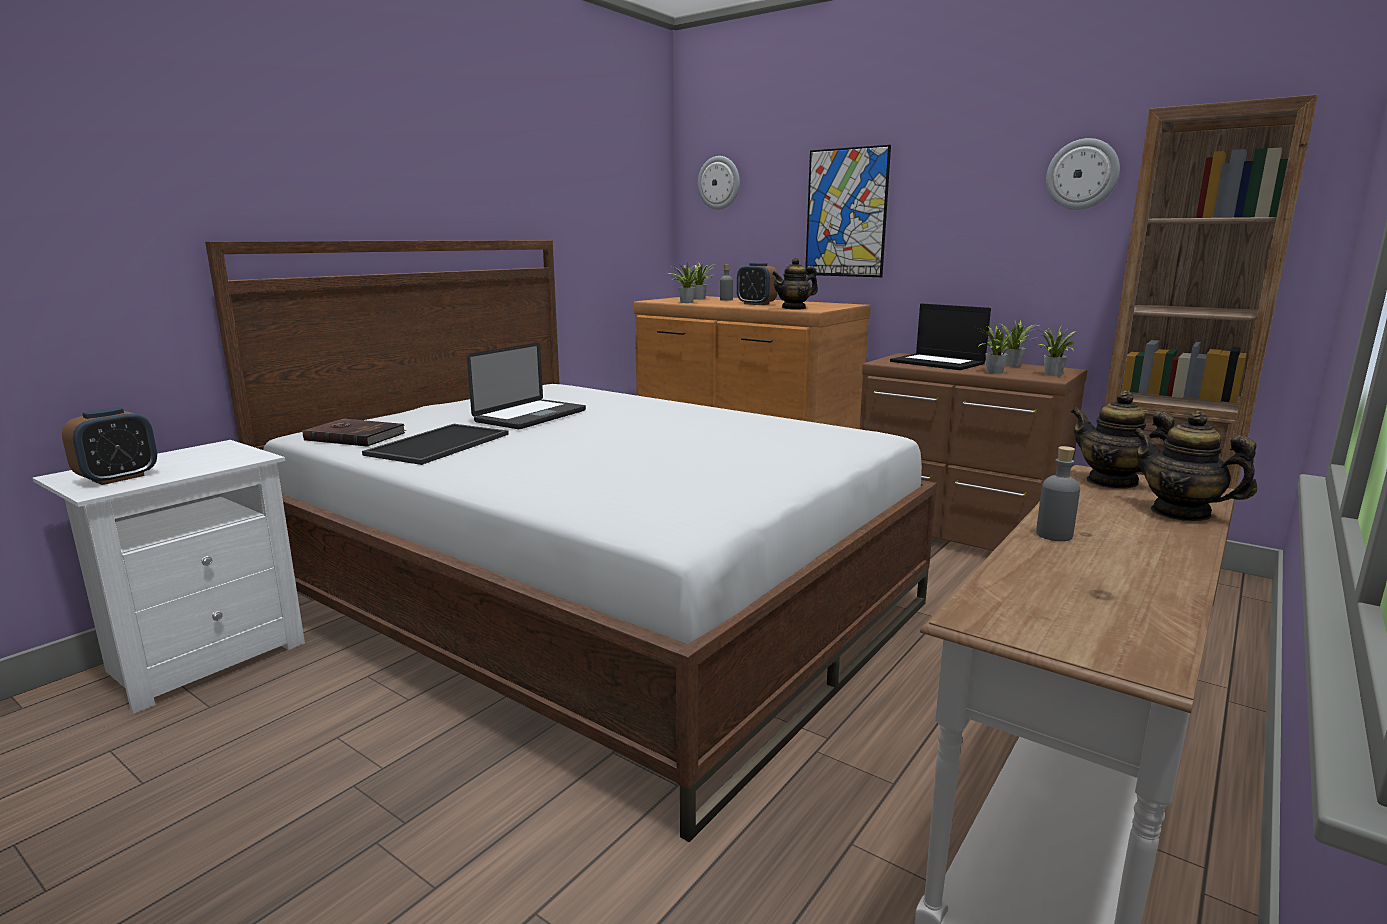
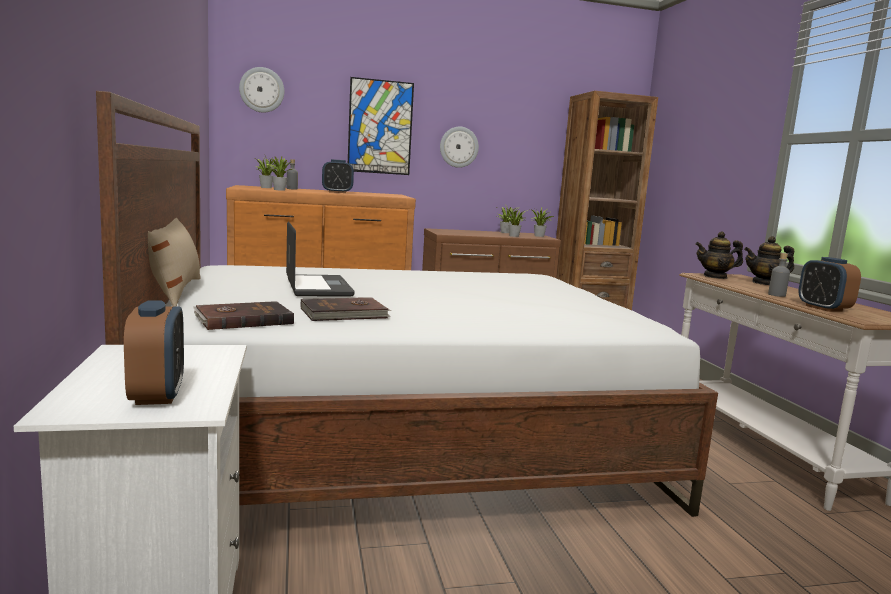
camera: 50 degrees left, 5 degrees down
(423, 405) = (174, 291): none -> beige pillow
(439, 445) = (345, 313): tray -> brown book
(794, 308) = (382, 195): teapot -> none
(938, 362) = (469, 232): laptop -> none
(1014, 578) = (823, 308): none -> alarm clock
(1082, 174) = (530, 119): wall clock -> wall clock (459, 147)

